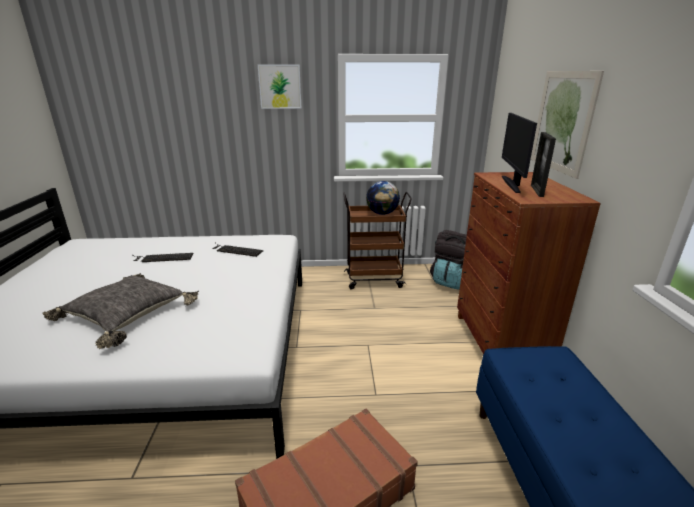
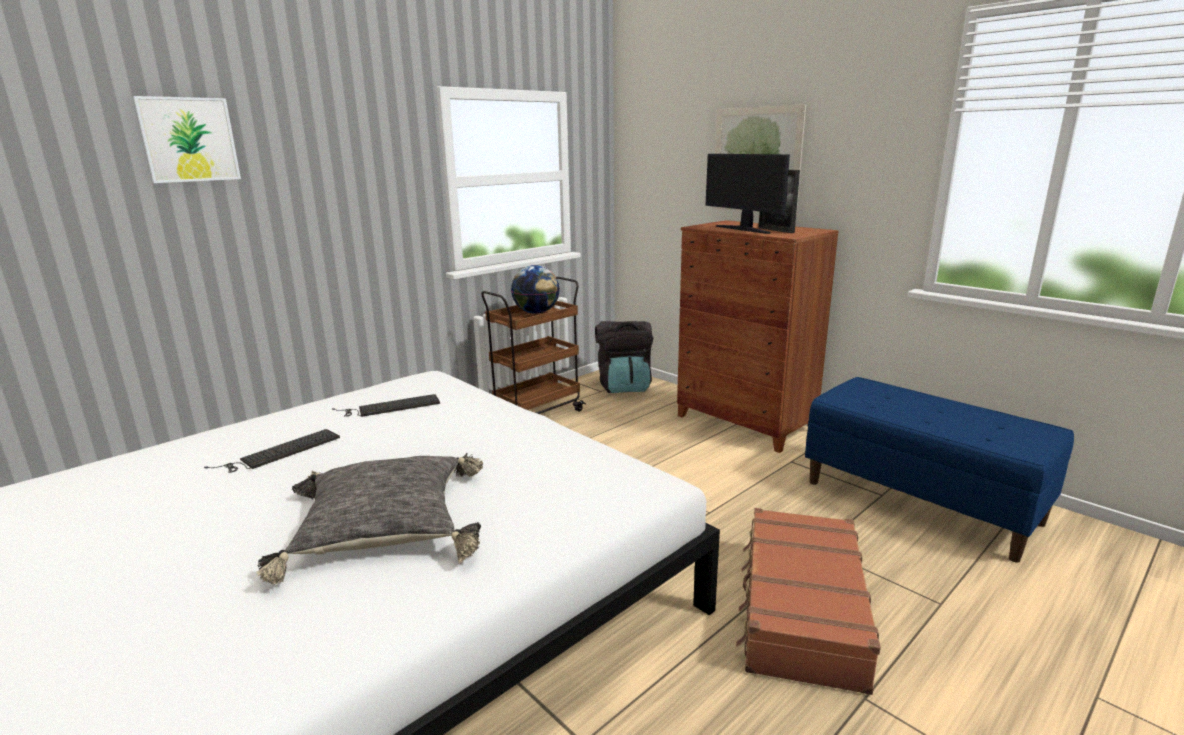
camera: 40 degrees left, 5 degrees down
(280, 86) = (358, 136): picture -> picture (189, 140)

